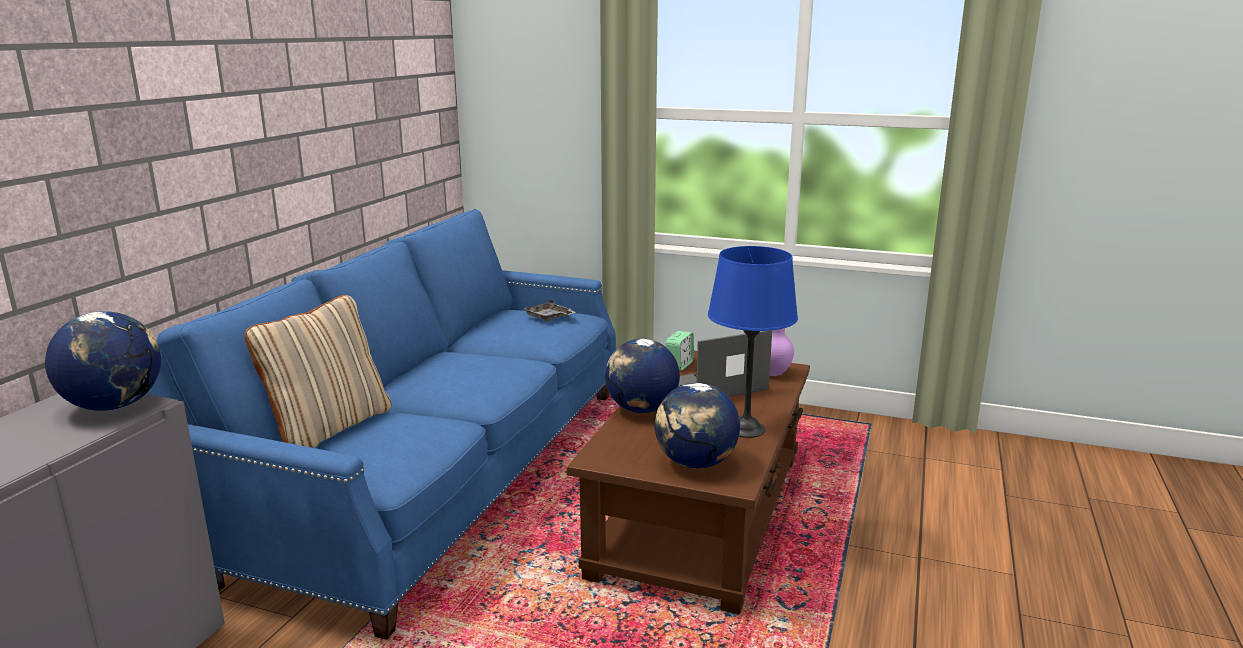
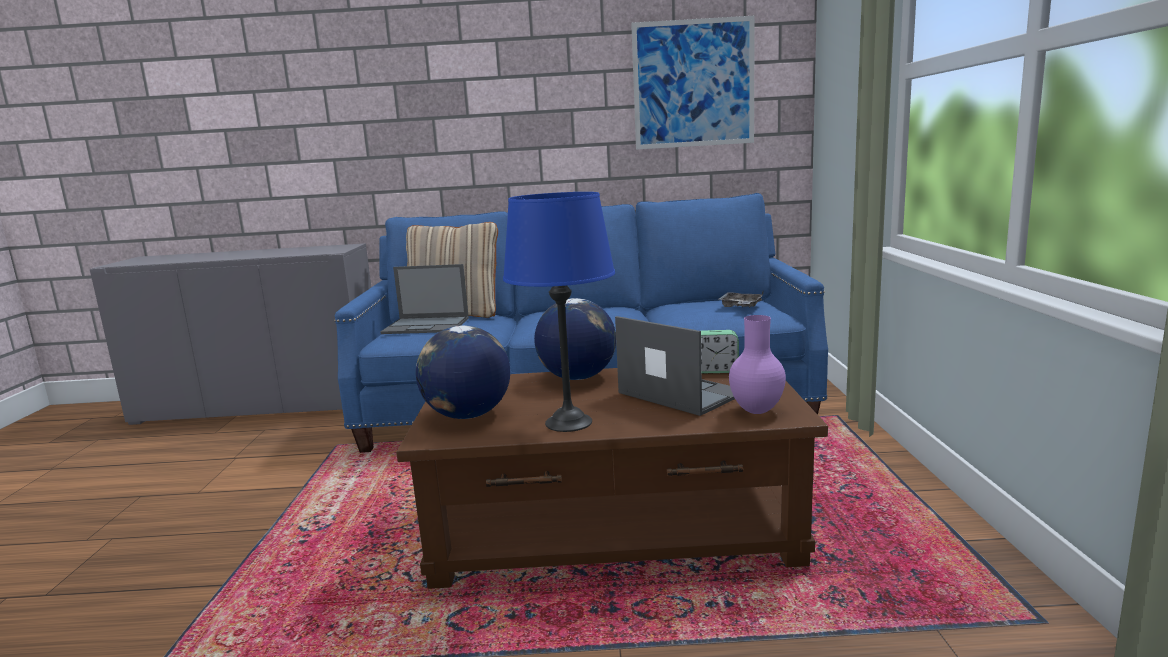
camera: 70 degrees right, 5 degrees down
(114, 405) = (332, 250): globe -> none
(375, 445) = (427, 326): none -> laptop
(390, 99) = (693, 84): none -> picture

